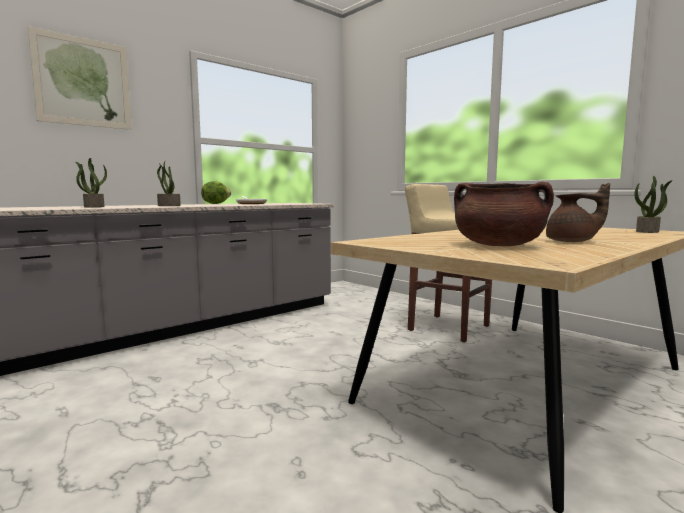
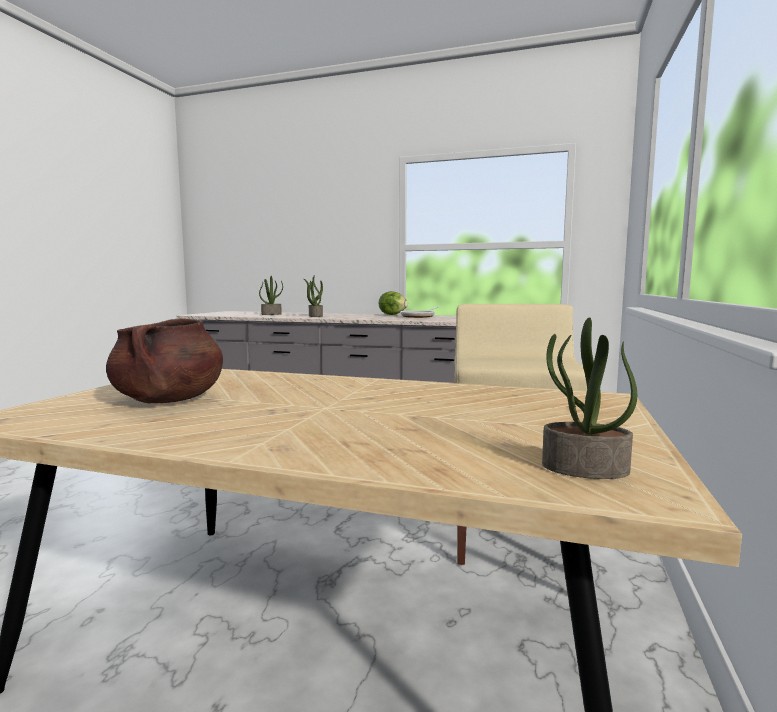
camera: 60 degrees right, 0 degrees up
(83, 82) = (311, 210): picture -> none
(572, 241) = (243, 422): brown teapot -> none

